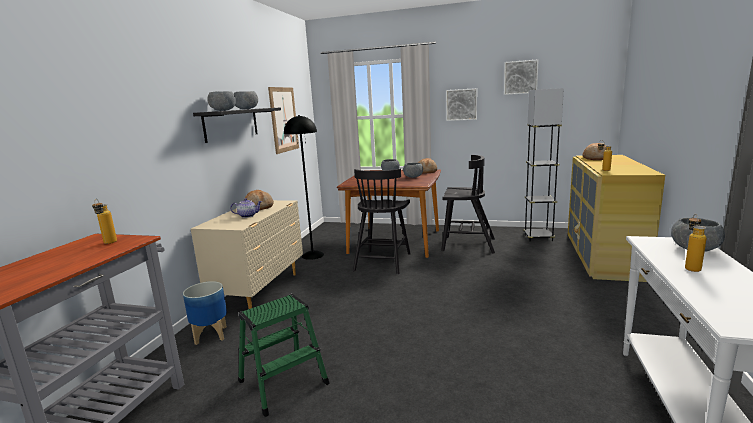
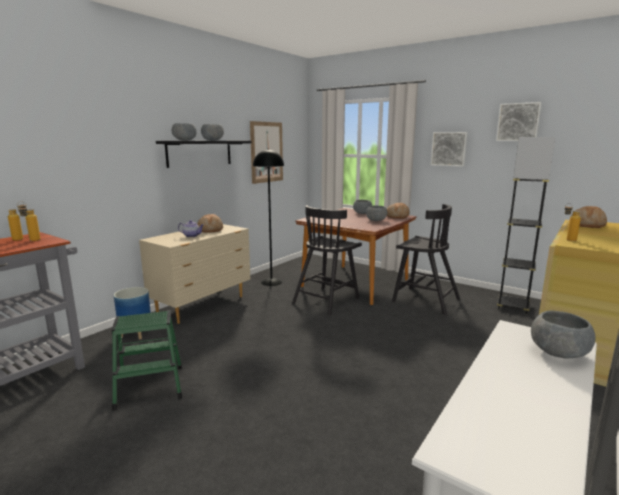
camera: 20 degrees right, 0 degrees up
(690, 267) = (515, 372): bottle -> bottle (22, 239)

